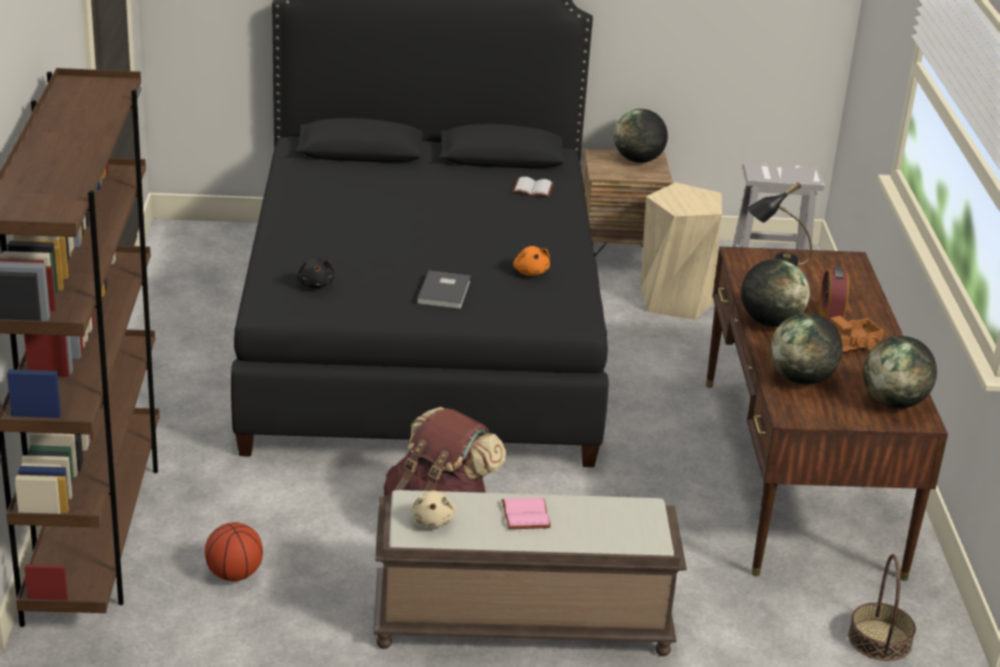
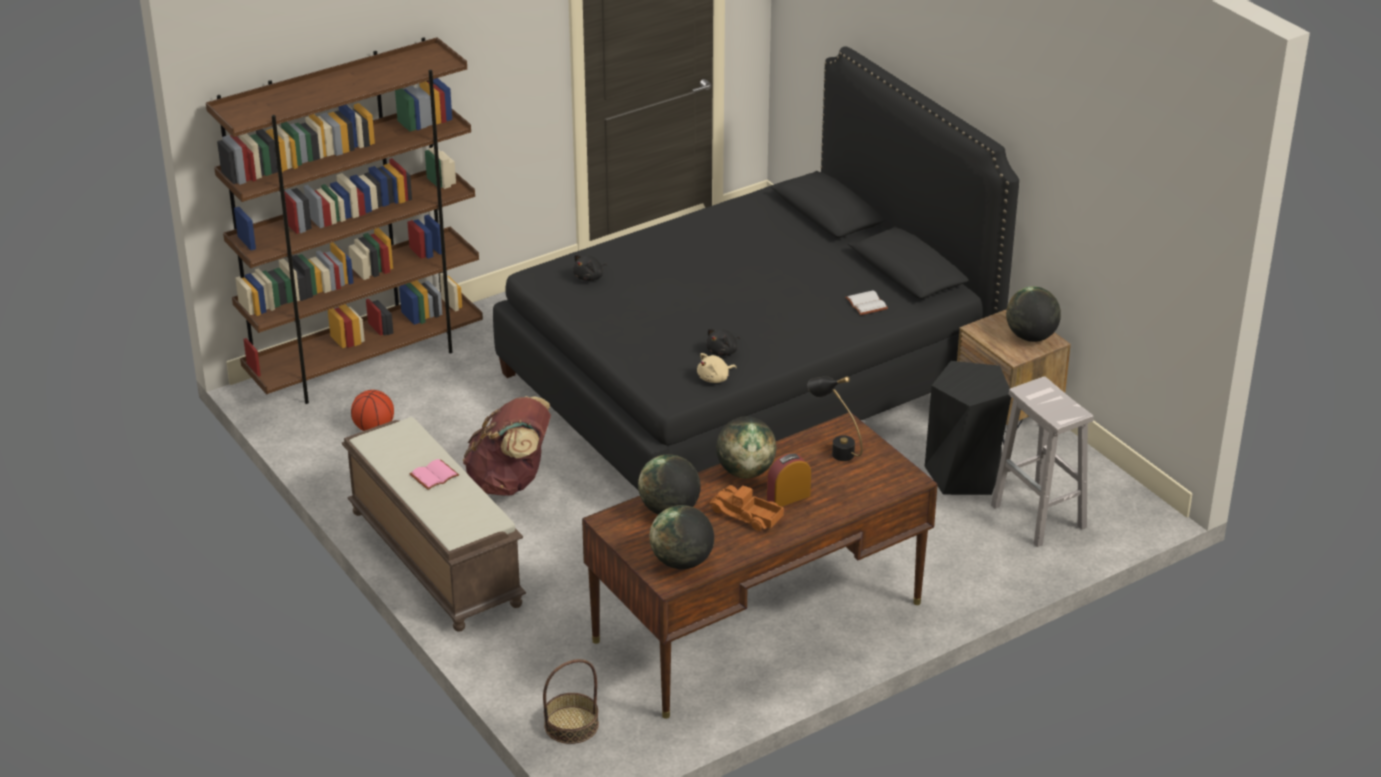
camera: 60 degrees right, 5 degrees up
(433, 520) = (391, 443): beige plush toy -> beige plush toy (715, 378)
(445, 292) = (646, 329): grey book -> none
(531, 272) = (723, 351): orange plush toy -> black plush toy
(676, 300) = (964, 474): beige stool -> black stool

